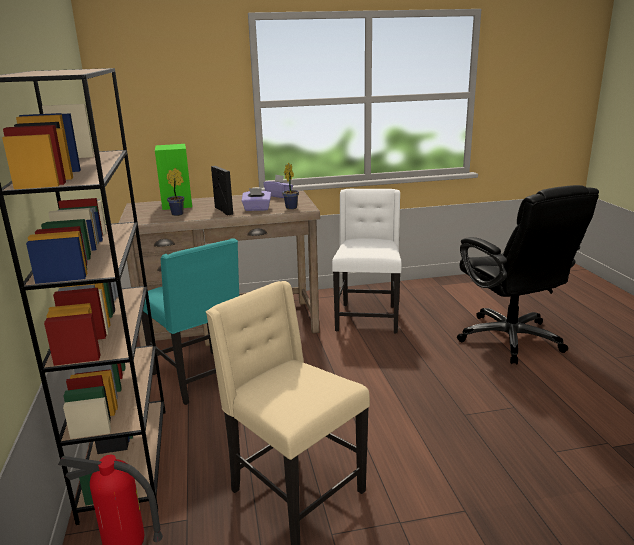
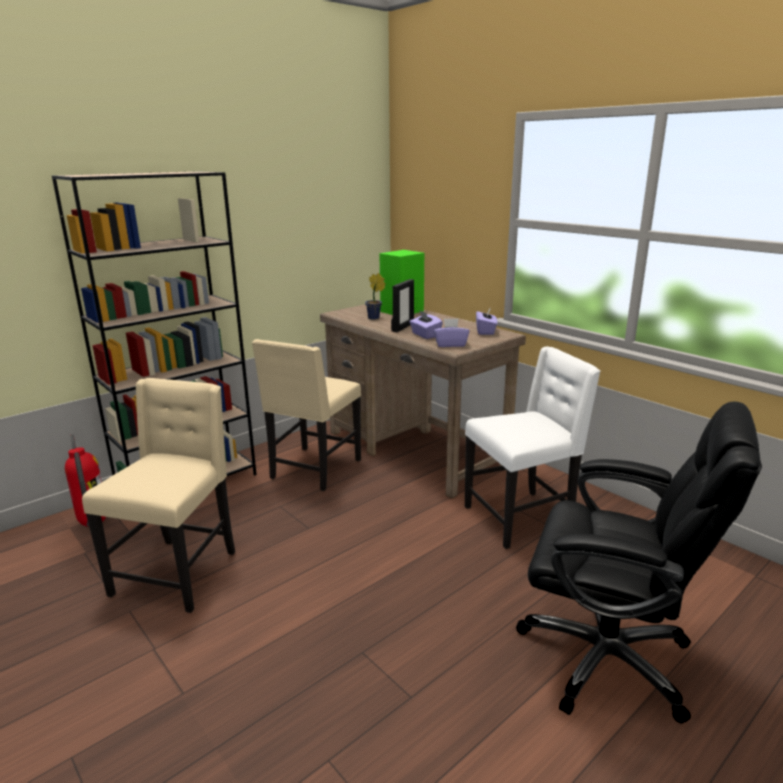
camera: 60 degrees right, 0 degrees up
(200, 378) = (314, 470): turquoise chair -> beige chair
(292, 207) = (450, 344): potted plant -> purple tissue box
(510, 338) = (606, 656): black office chair -> black office chair turned 105 degrees counterclockwise

